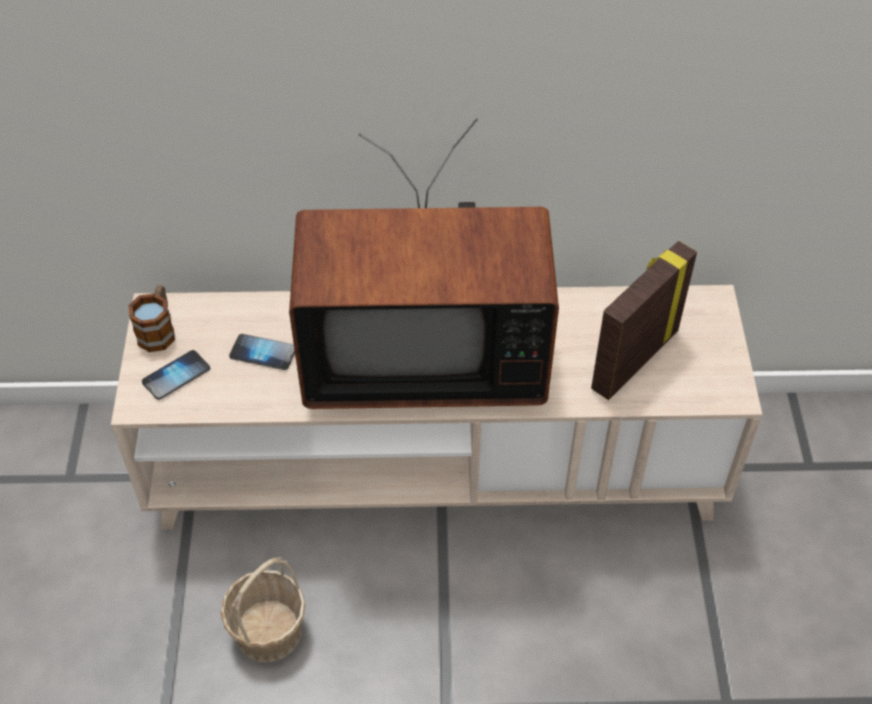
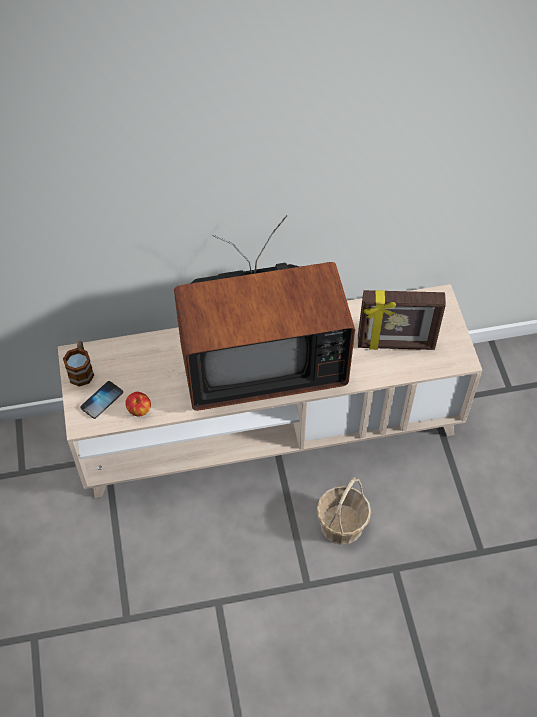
camera: 10 degrees left, 5 degrees up
(227, 398) = (139, 410): none -> apple
(263, 353) = (155, 376): phone -> none
(268, 631) = (181, 554): basket -> basket (341, 525)
(633, 359) = (396, 345): picture frame -> picture frame turned 120 degrees counterclockwise

